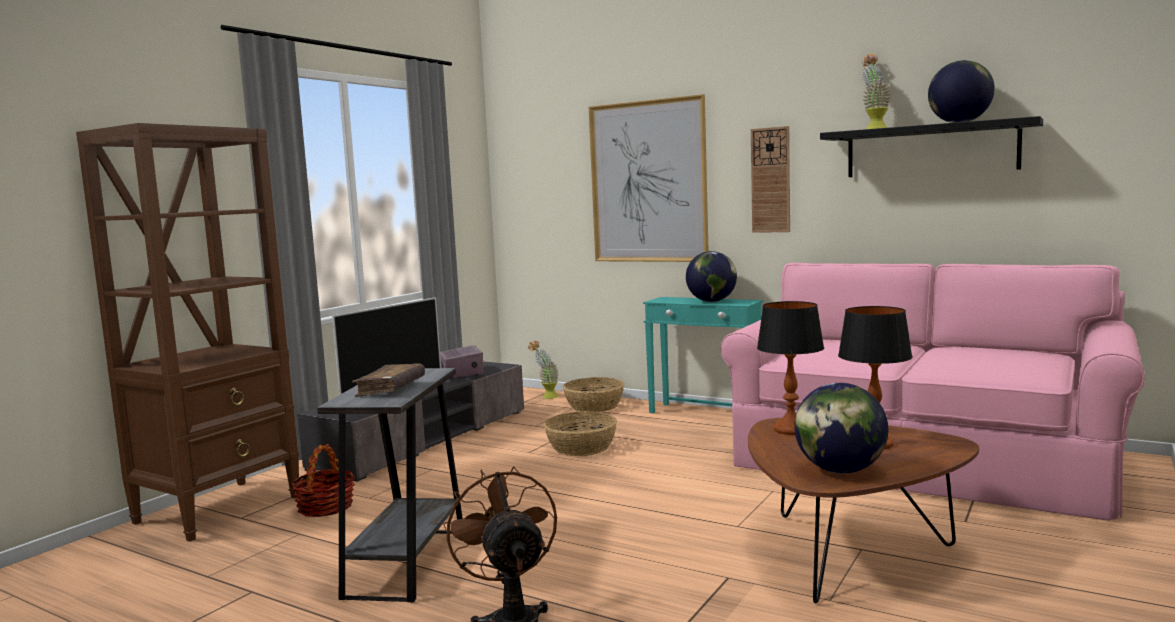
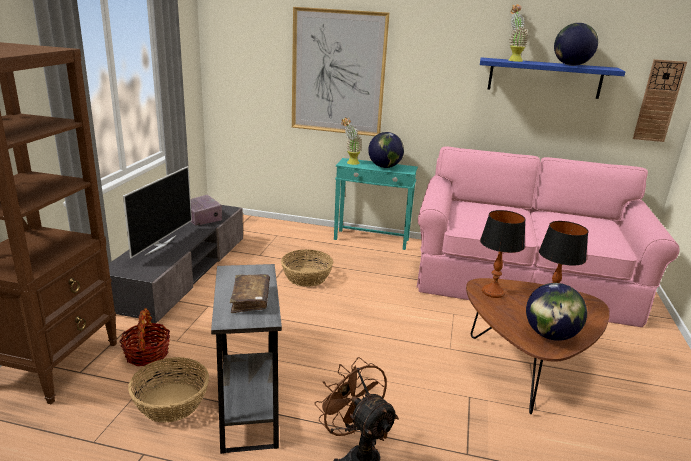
camera: 20 degrees left, 15 degrees up
(546, 397) = (250, 224): potted plant -> potted plant (350, 163)
(594, 406) = (292, 233): basket -> basket (172, 402)
(770, 180) = (432, 84): wall clock -> wall clock (658, 101)
(930, 150) = (544, 78): black shelf -> blue shelf

